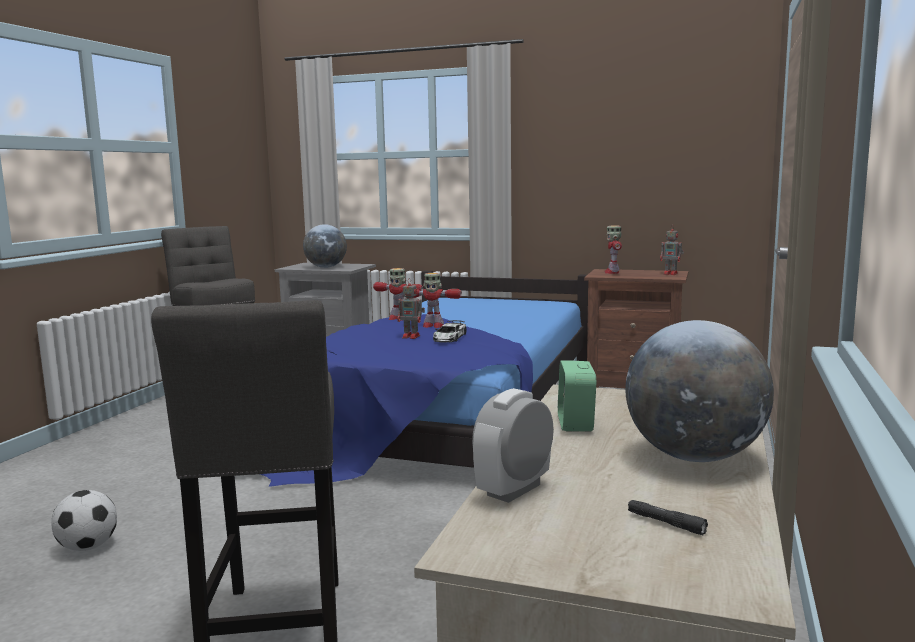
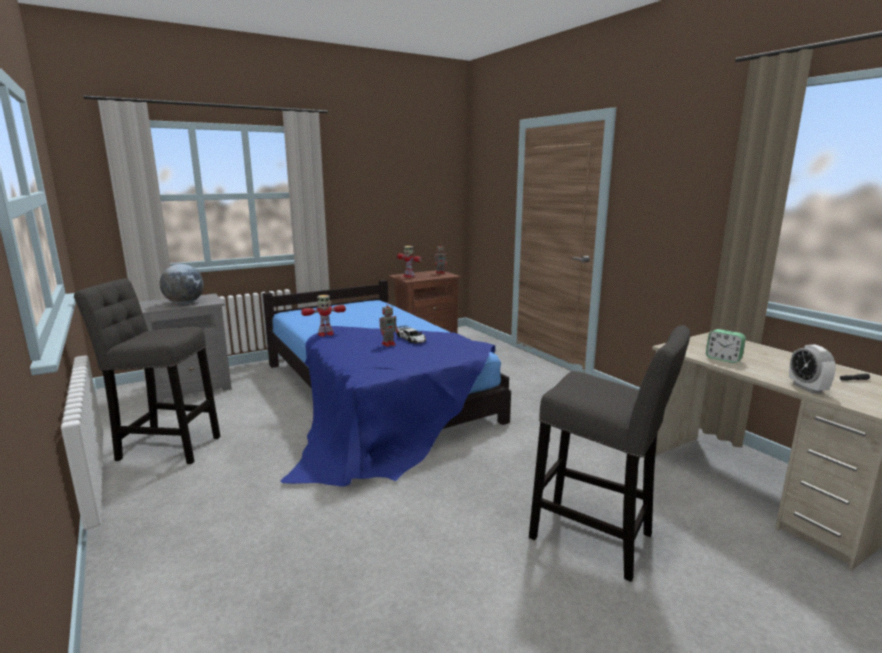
camera: 50 degrees left, 5 degrees up
(87, 547) = (384, 583): football -> none
(432, 326) = (367, 333): toy robot -> none
(694, 457) = (782, 358): globe -> none

